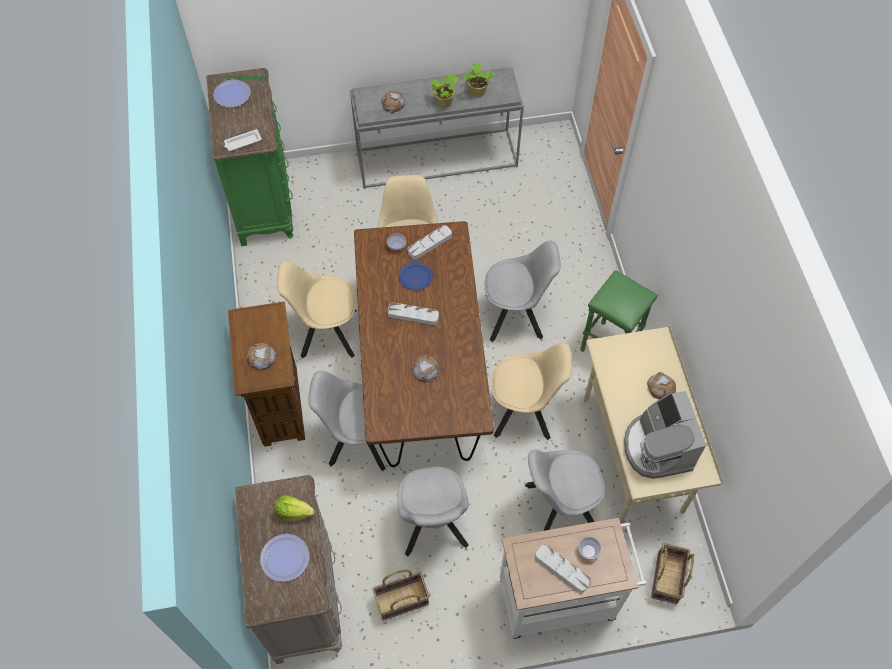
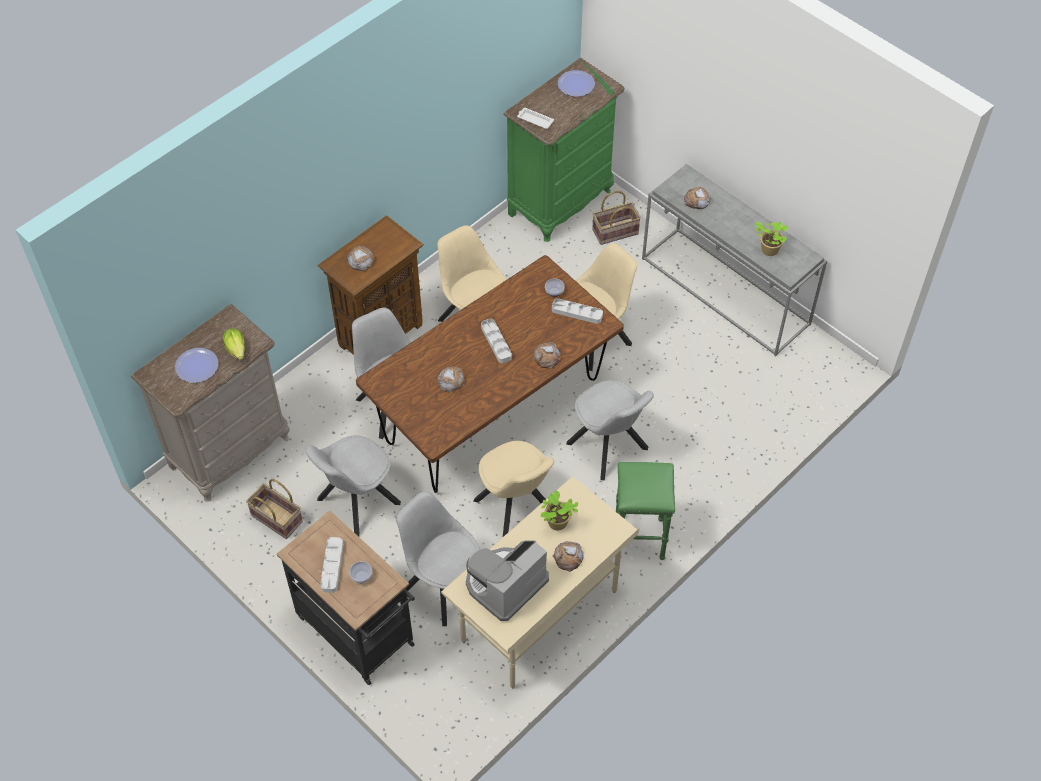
camera: 55 degrees right, 5 degrees down
(415, 277) = (534, 322): blue plate -> none
(445, 103) = (733, 234): potted plant -> potted plant (557, 523)
(456, 289) = (547, 357): none -> bread
(560, 599) = (358, 633): white cart -> black cart
(668, 578) = (438, 708): basket -> basket (615, 232)

